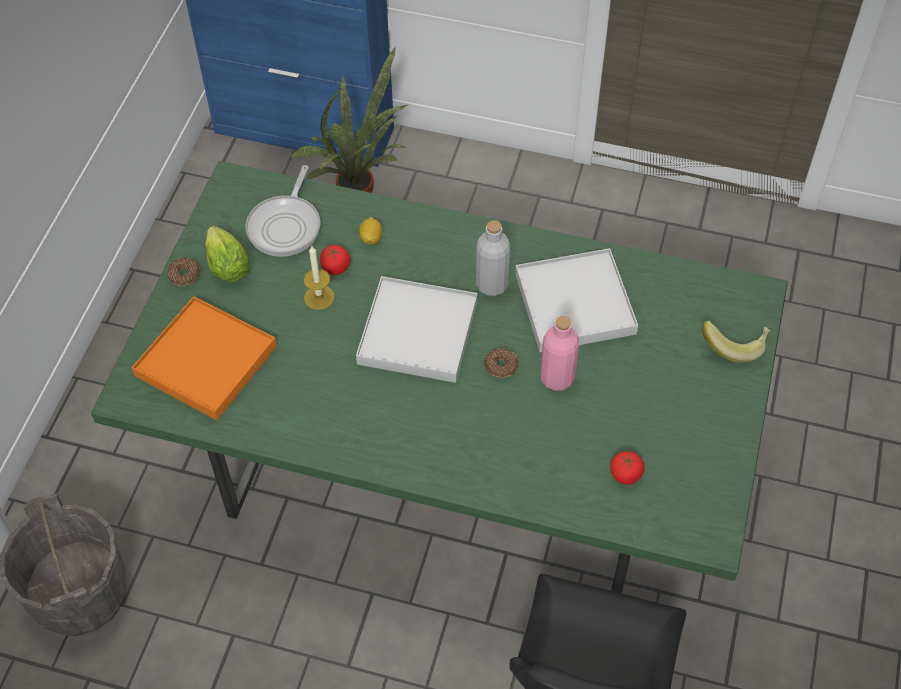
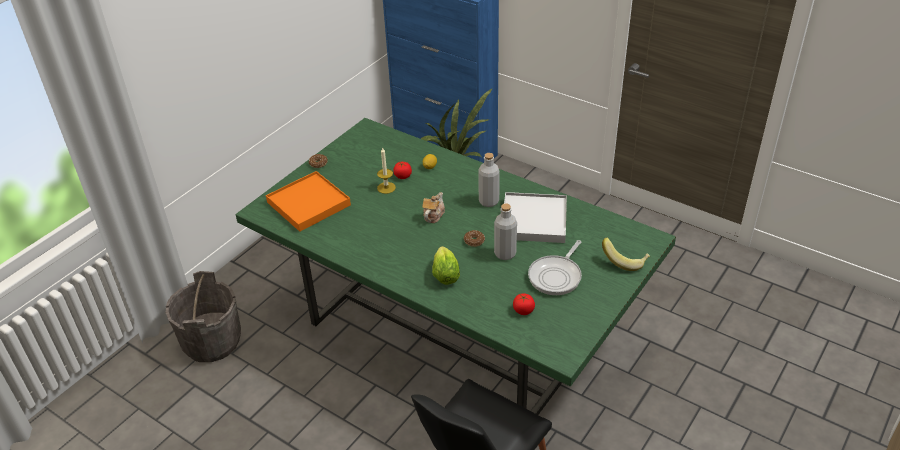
camera: 20 degrees right, 15 degrees down
(226, 264) = (343, 163): lettuce -> lettuce (445, 273)
(286, 226) = (385, 152): frying pan -> frying pan (556, 276)
(417, 333) = (433, 215): white tray -> teapot
(557, 378) = (505, 254): pink bottle -> grey bottle

